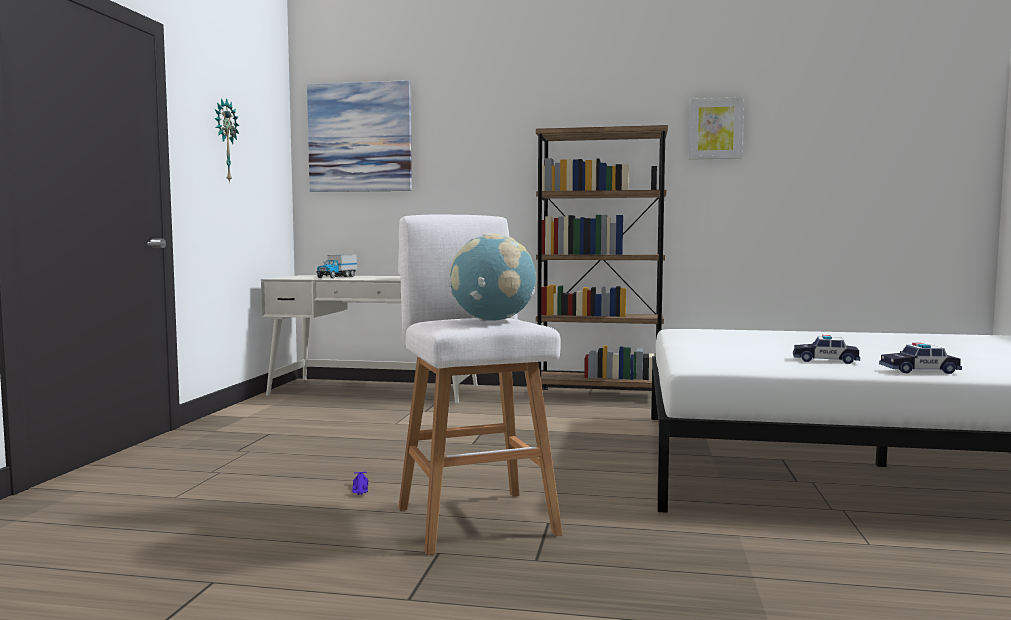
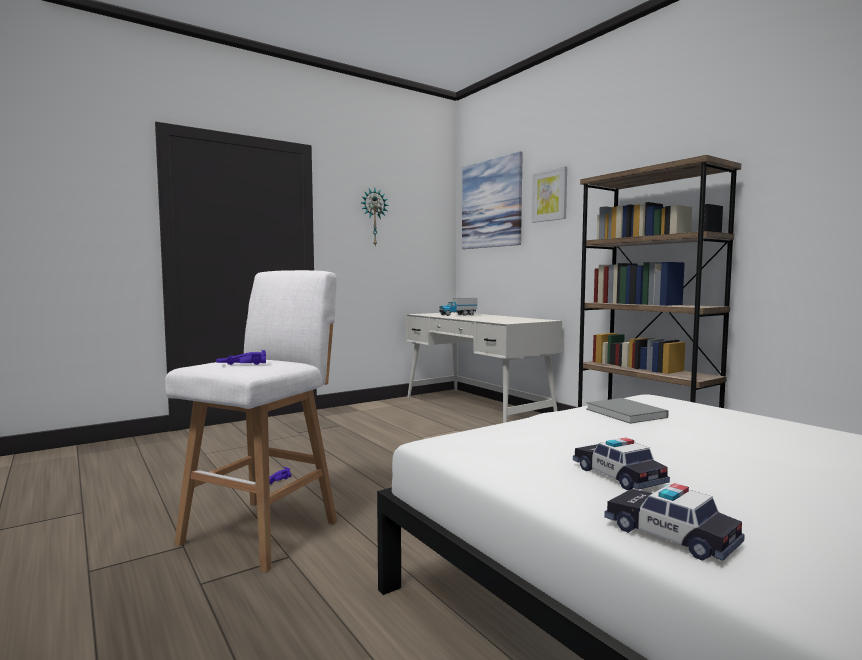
camera: 45 degrees right, 0 degrees up
(493, 320) = (241, 364): globe -> purple toy car
(709, 338) = (627, 414): none -> grey book
(715, 129) = (811, 148): picture -> picture (550, 195)

